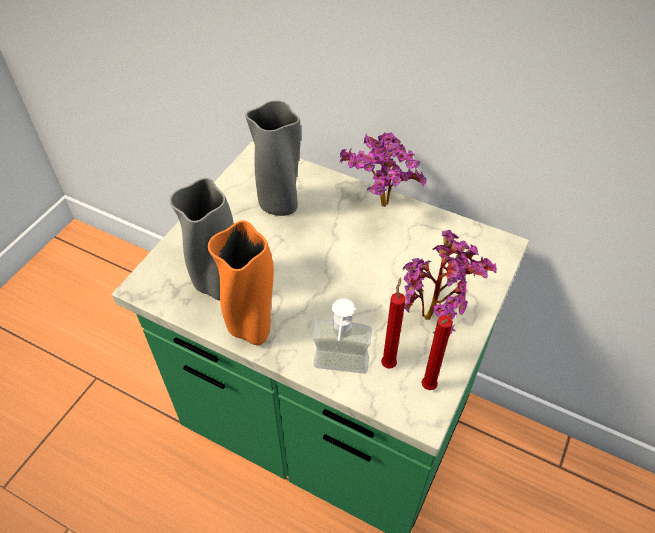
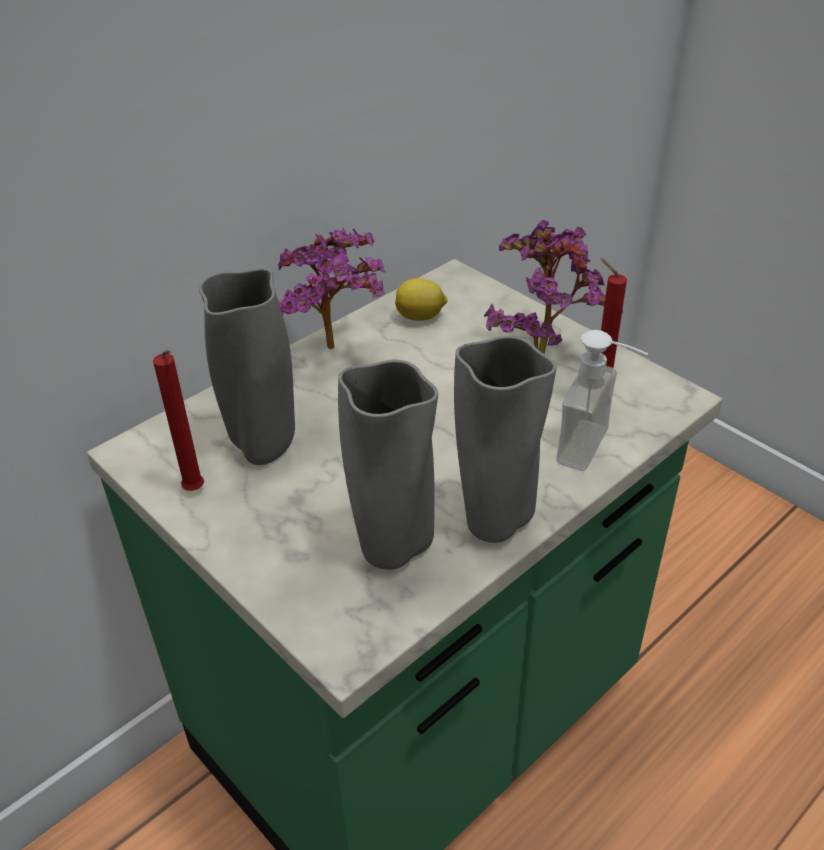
camera: 70 degrees left, 10 degrees down
(252, 328) = (494, 522): orange vase -> grey vase
(427, 388) = (641, 385): red candle -> red candle (196, 492)
(442, 240) = (421, 317): none -> lemon

